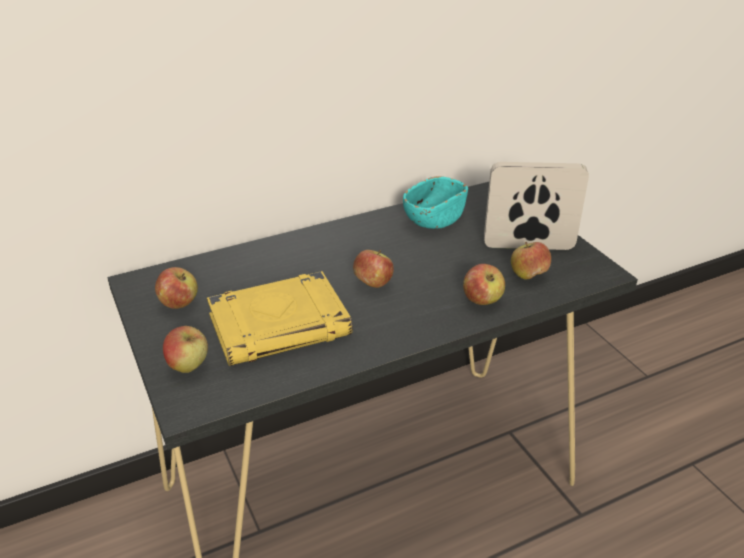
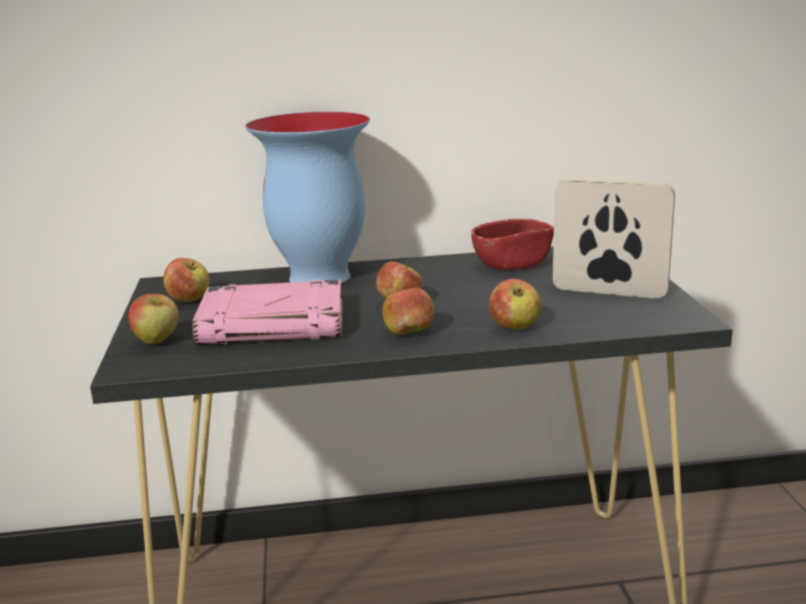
camera: 20 degrees right, 15 degrees down
(281, 256) = (320, 278): none -> vase
(281, 325) = (274, 324): yellow book -> pink book
(434, 219) = (512, 264): turquoise bowl -> red bowl
(528, 275) = (588, 314): apple -> apple (409, 333)

